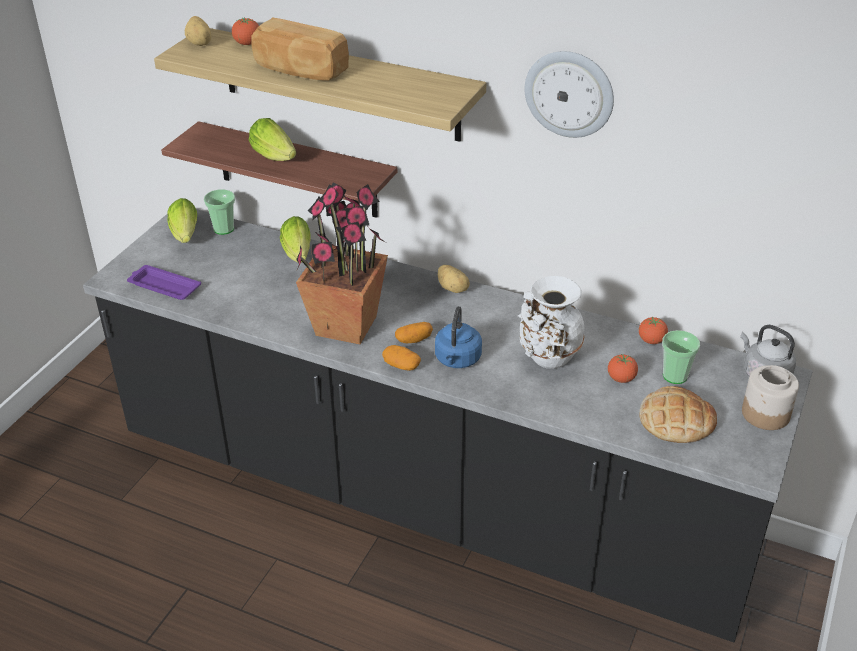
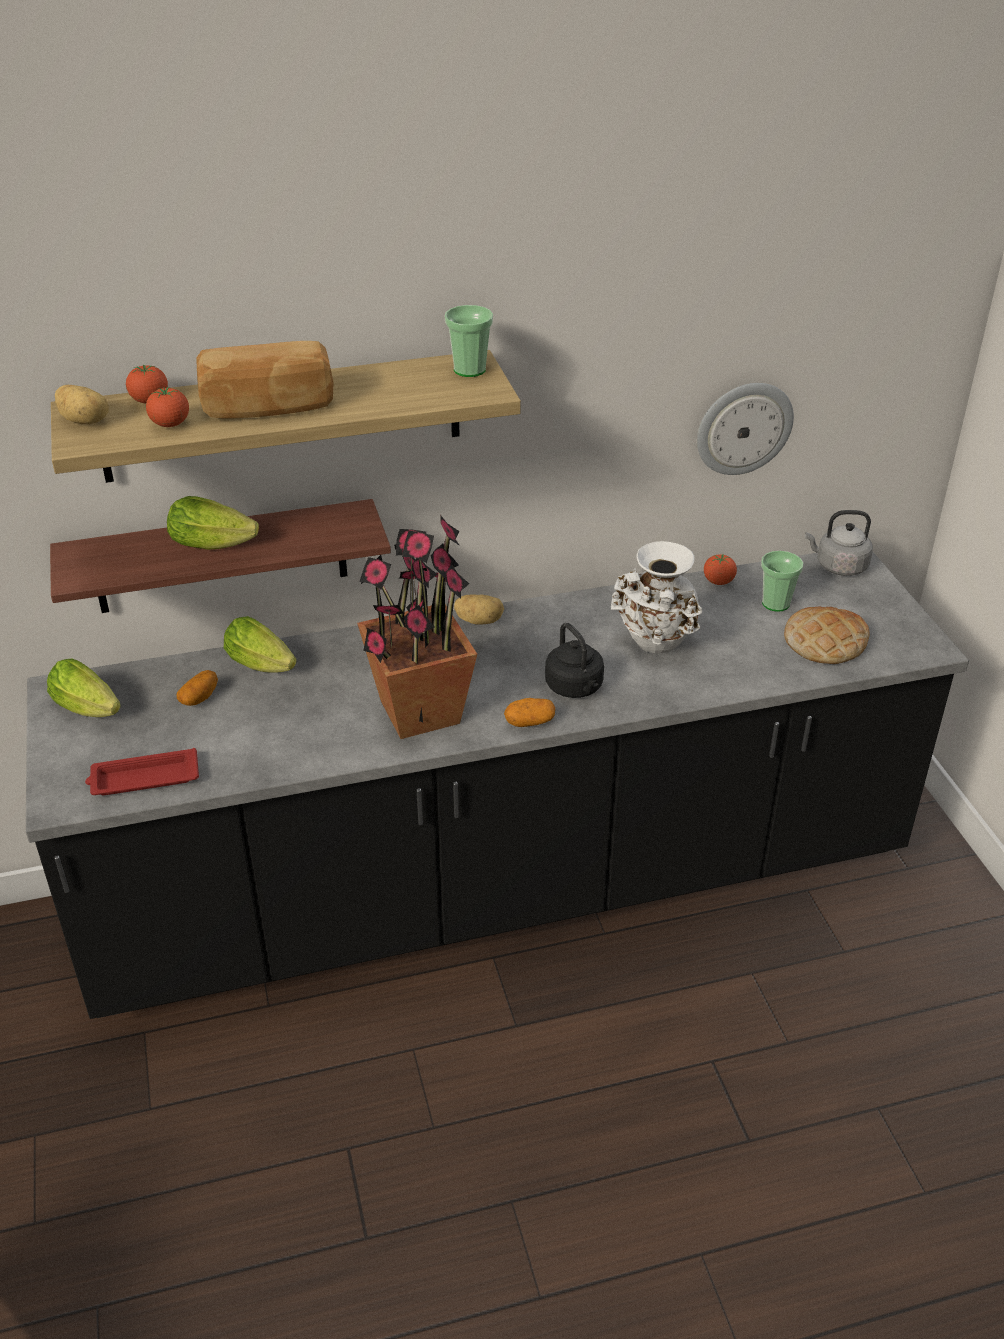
camera: 40 degrees left, 0 degrees up
(163, 286) = (143, 779): purple tray -> red tray
(223, 229) = (131, 678): cup -> cup (469, 370)
(414, 340) = (508, 690): potato -> potato (199, 698)
(457, 360) = (575, 688): blue kettle -> black kettle
(569, 93) = (593, 332): wall clock -> wall clock (743, 428)
(621, 379) = (737, 629): tomato -> tomato (170, 424)
(766, 414) = (881, 599): jar -> none

